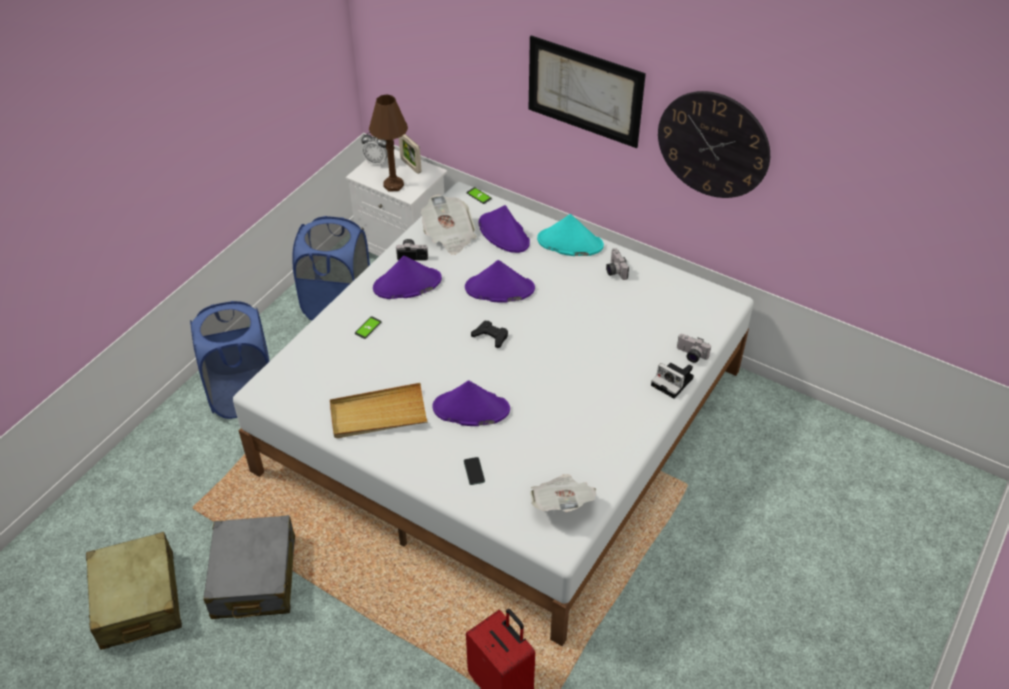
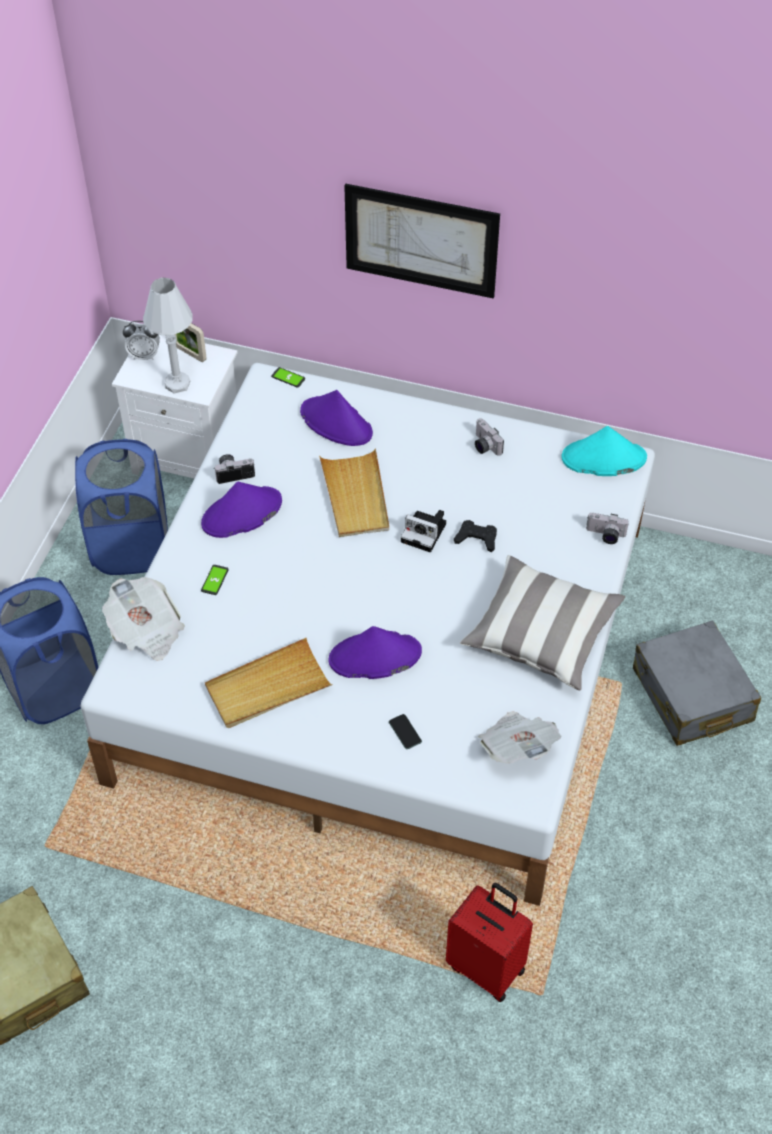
camera: 15 degrees left, 5 degrees up
(254, 577) = (153, 913): grey suitcase -> grey suitcase (692, 695)
(393, 185) = (177, 384): brown table lamp -> white table lamp
(449, 236) = (270, 439): newspaper -> newspaper (146, 631)
(490, 336) = (366, 560): black game controller -> black game controller (476, 538)
(499, 288) = (355, 496): purple hat -> beige tray
(569, 243) = (419, 419): turquoise hat -> turquoise hat (603, 458)
(612, 420) = (541, 634): none -> pillow
(673, 382) = (596, 573): camera -> camera (425, 533)
(713, 145) = (591, 284): wall clock -> none

